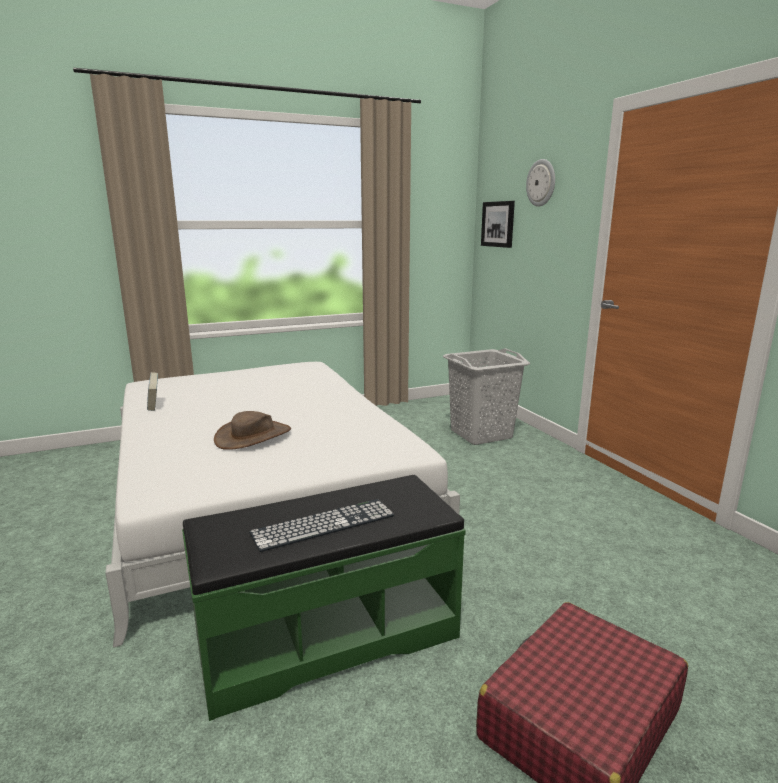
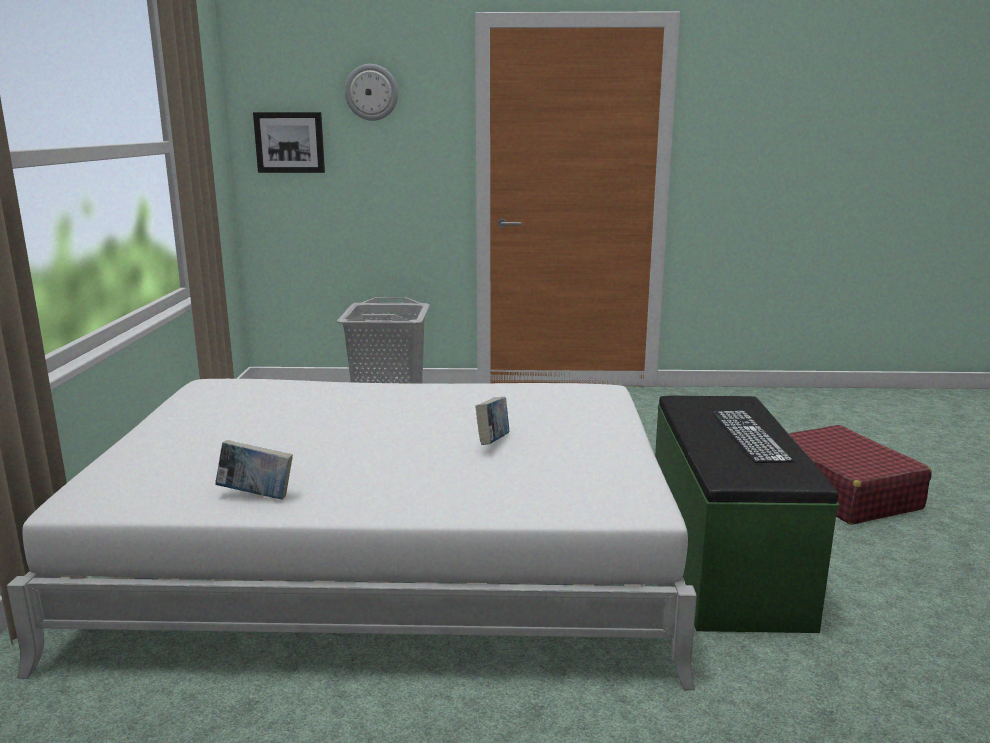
camera: 65 degrees left, 0 degrees up
(253, 436) = (493, 442): brown hat -> book

